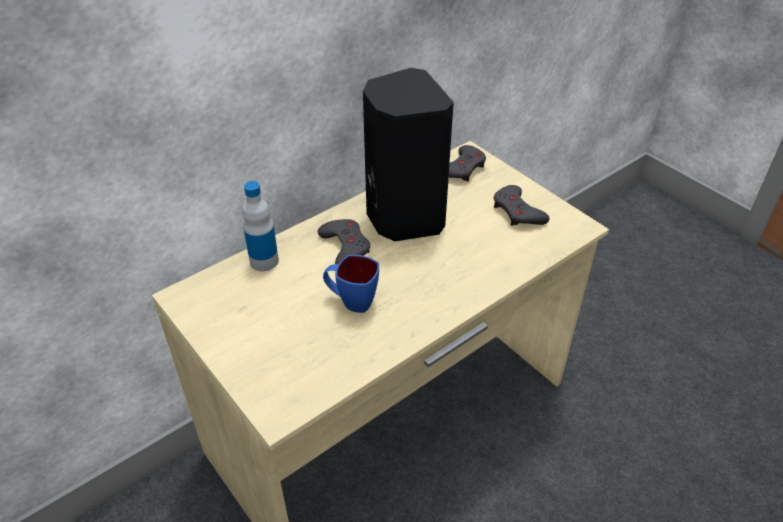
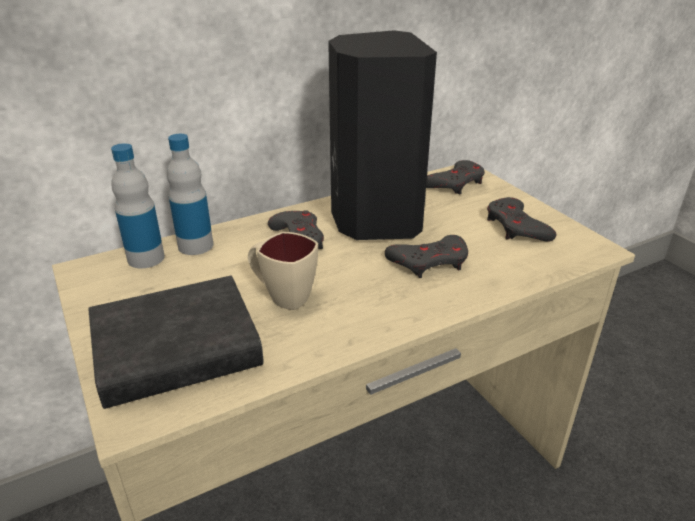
camera: 10 degrees right, 10 degrees down
(228, 279) = (146, 258): none -> bottle
(289, 359) = (177, 351): none -> black book
(351, 302) = (282, 296): blue mug -> beige mug
(455, 255) = (429, 261): none -> grey game controller

